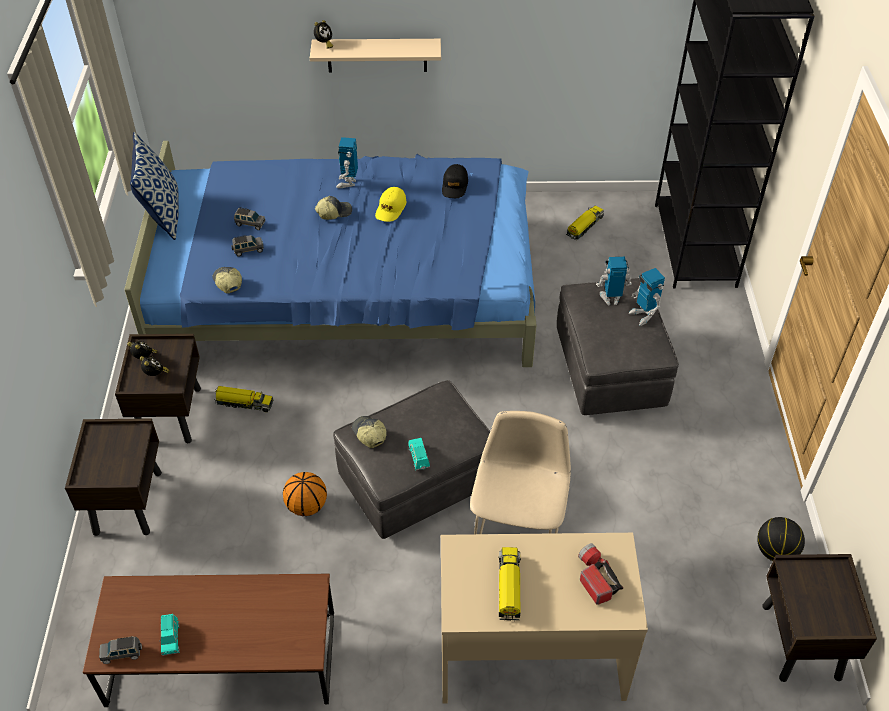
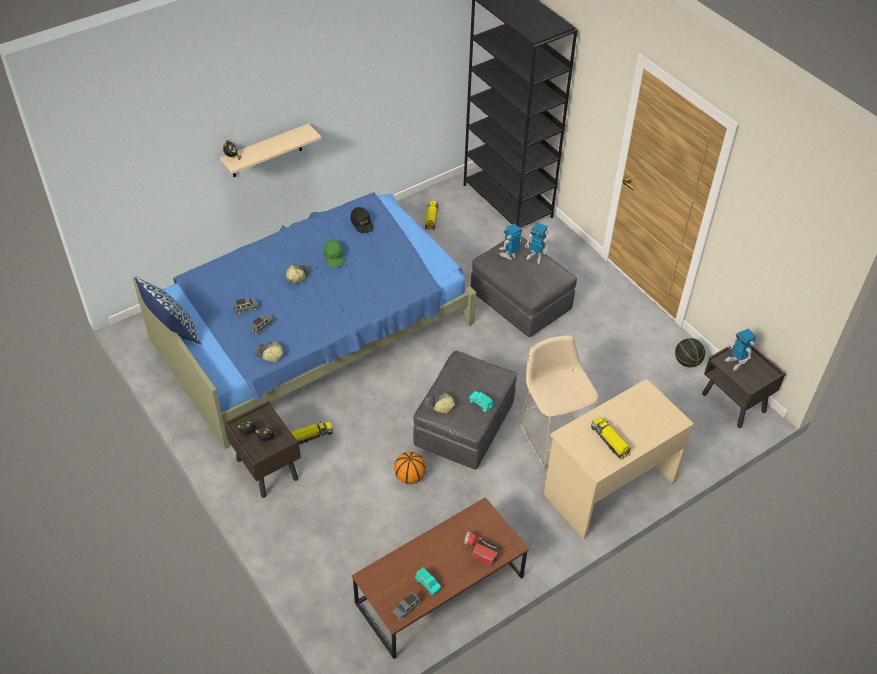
camera: 35 degrees left, 0 degrees up
(128, 502) = (291, 537): brown nightstand -> none
(348, 182) = (288, 251): toy robot -> toy robot (736, 362)
(391, 209) = (334, 256): yellow cap -> green cap
(595, 578) = (648, 412): flashlight -> flashlight (480, 551)

